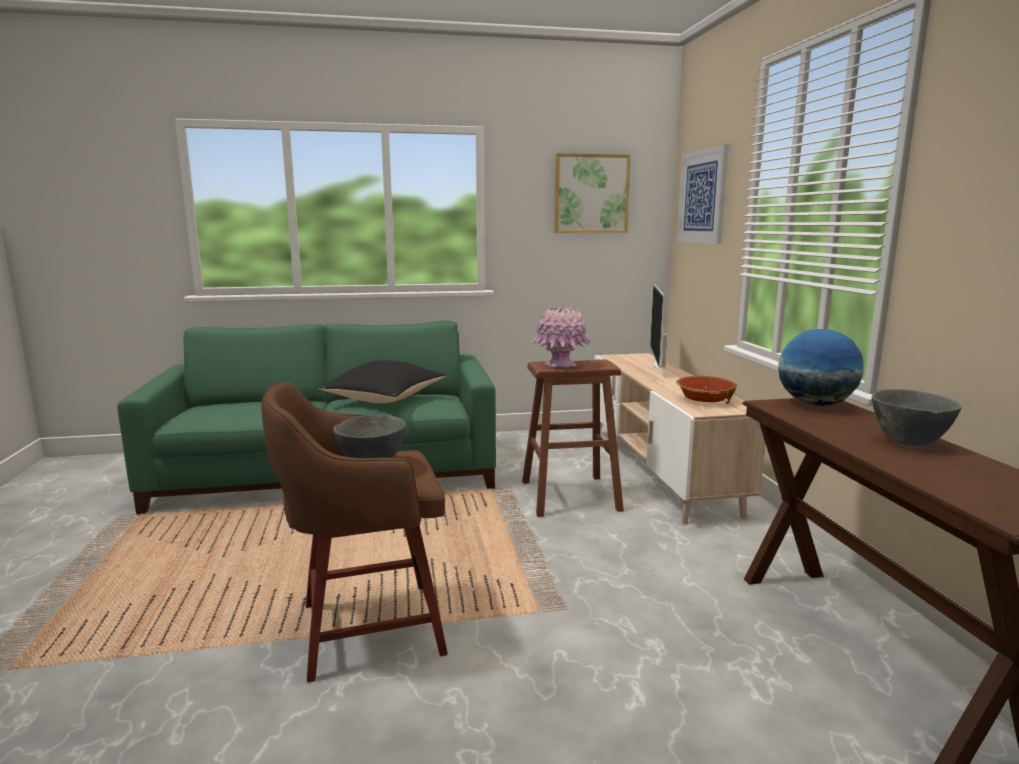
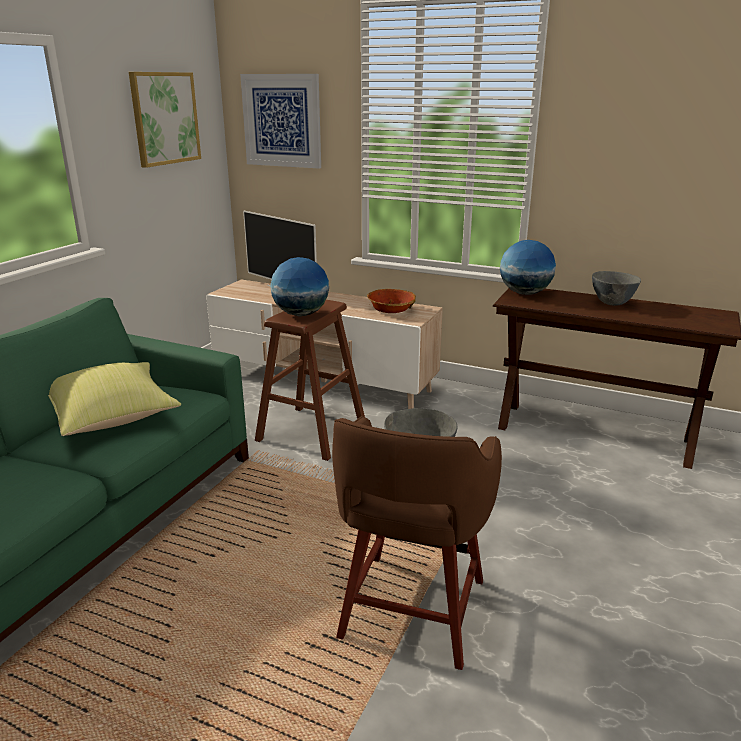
camera: 55 degrees left, 10 degrees up
(385, 401) = (114, 418): black pillow -> yellow pillow
(561, 365) = (301, 314): pink vase -> globe

